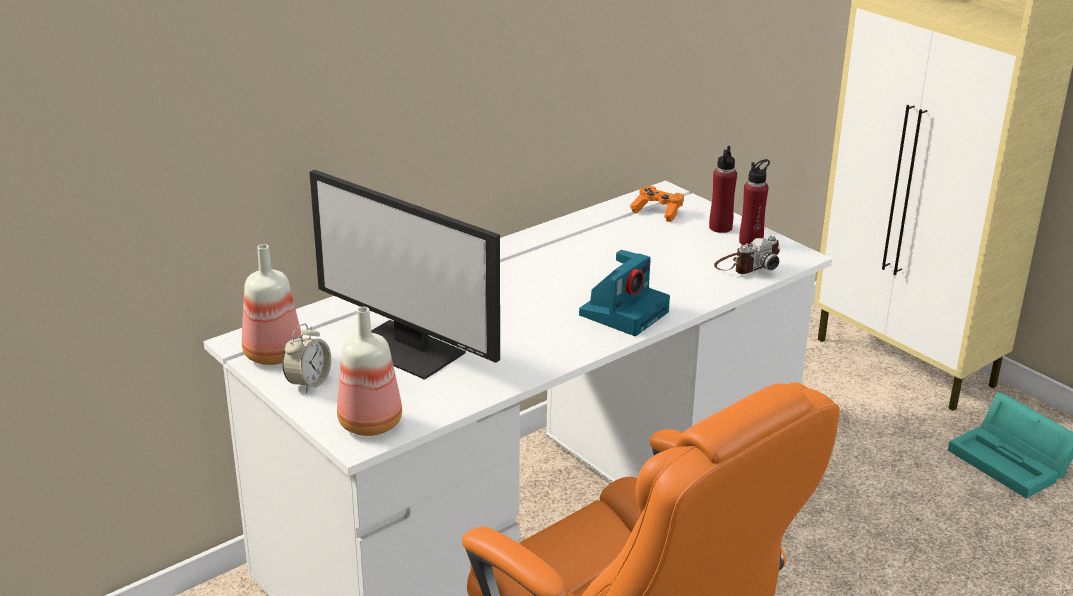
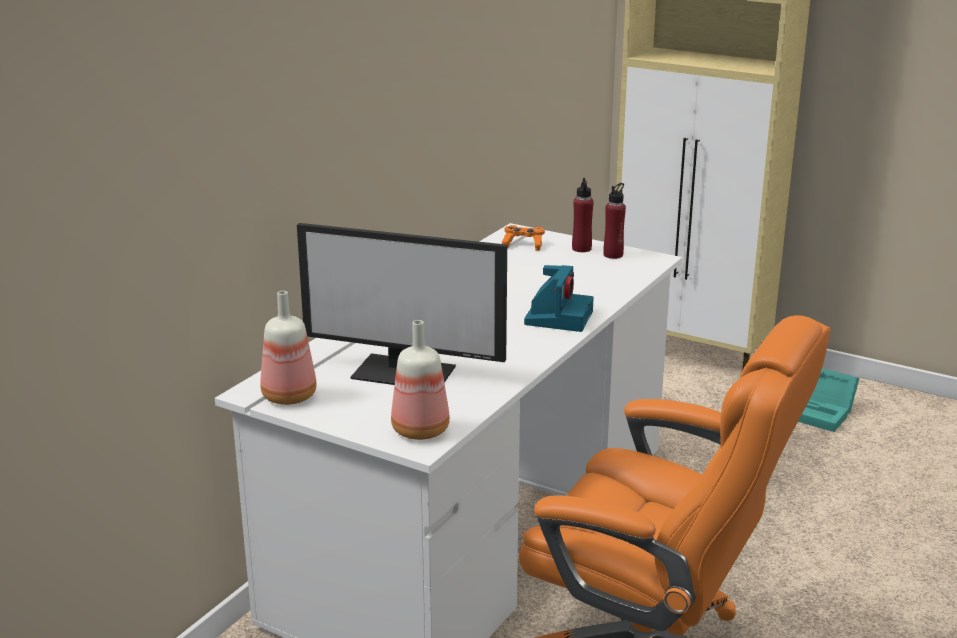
camera: 20 degrees left, 5 degrees down
(308, 383) = (340, 411): alarm clock -> none
(747, 265) = (624, 270): camera -> none

